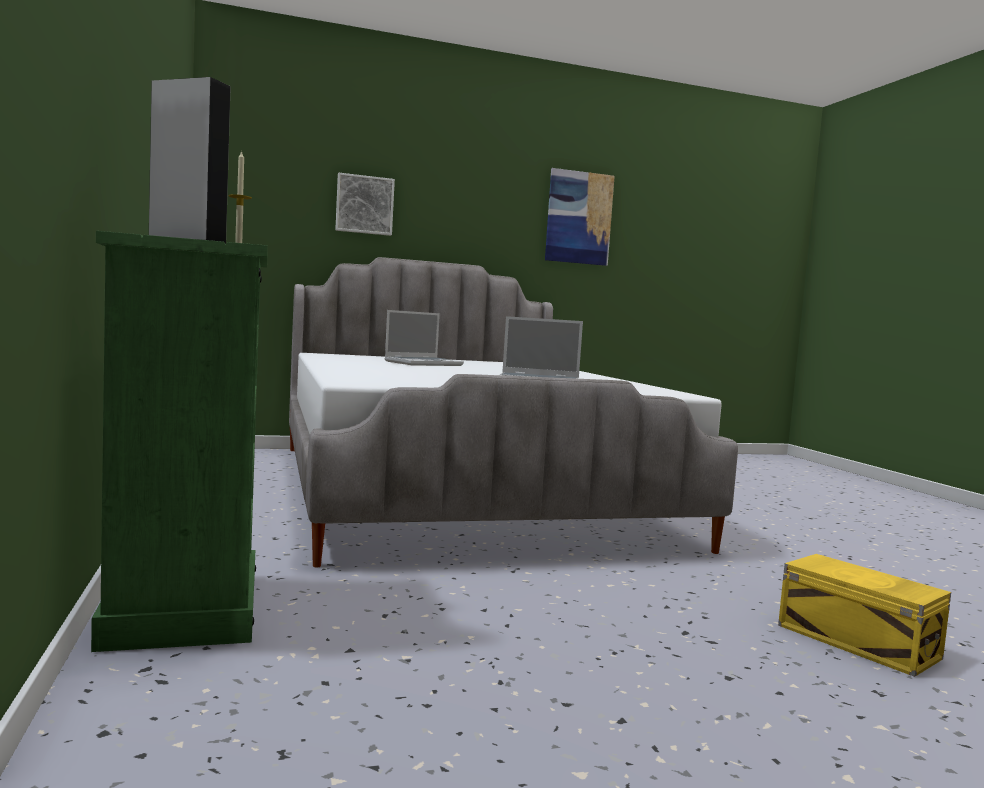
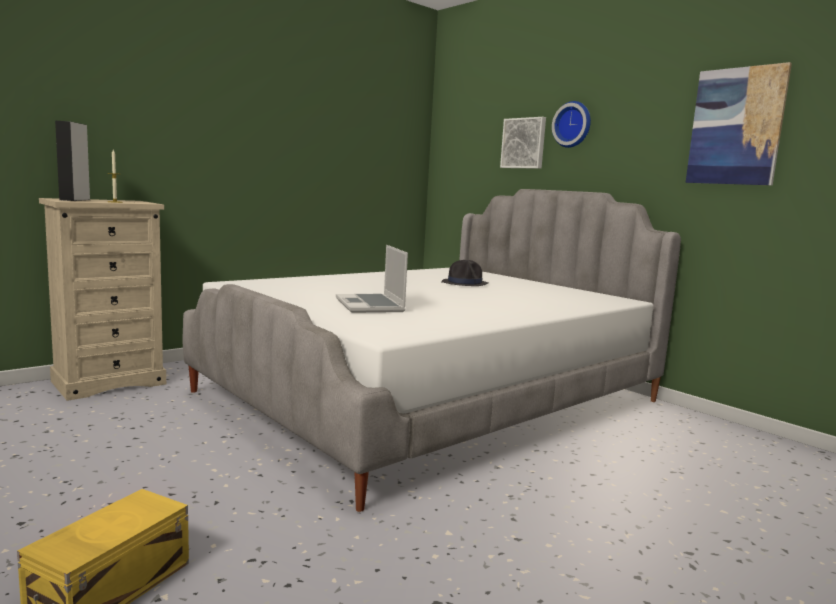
camera: 65 degrees right, 5 degrees up
(183, 608) = (109, 382): green dresser -> beige dresser
(423, 363) = (465, 283): laptop -> black hat
(428, 193) = (573, 125): none -> wall clock

